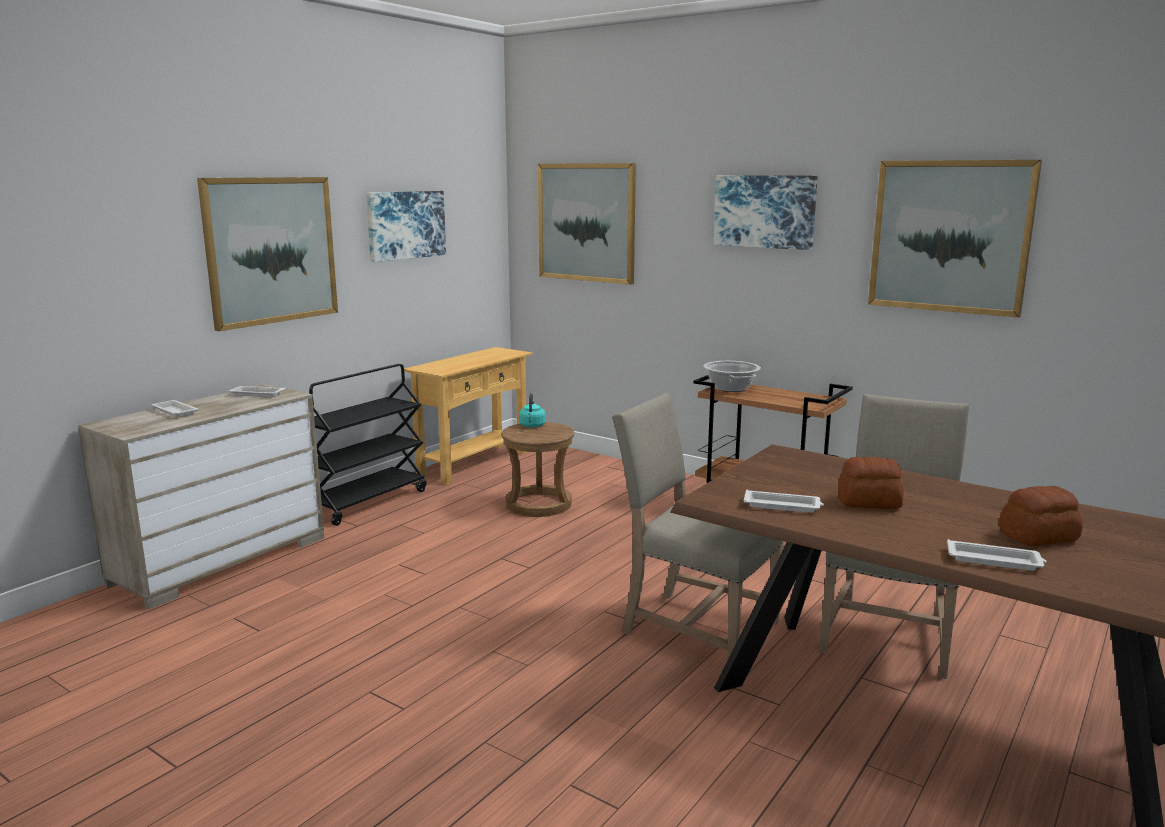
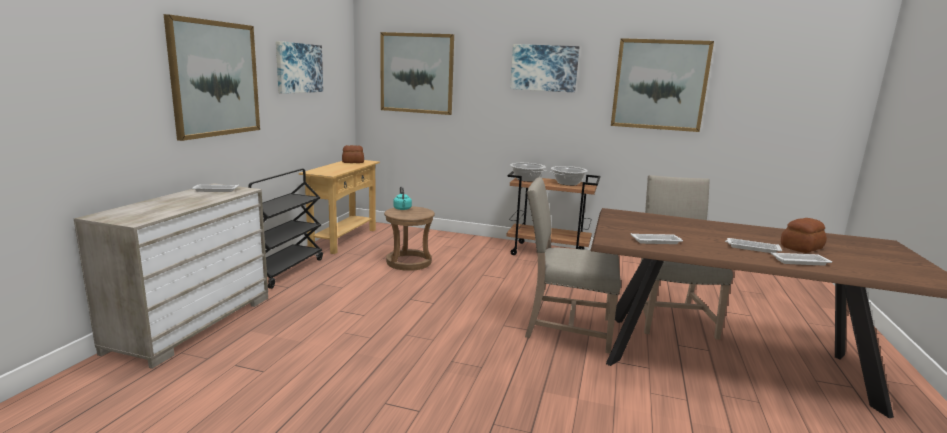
camera: 20 degrees left, 0 degrees up
(174, 411) = (157, 204): white tray -> white tray (751, 248)
(792, 397) = (568, 183): none -> cooking pot
(868, 502) = (697, 236): bread -> bread (352, 162)

